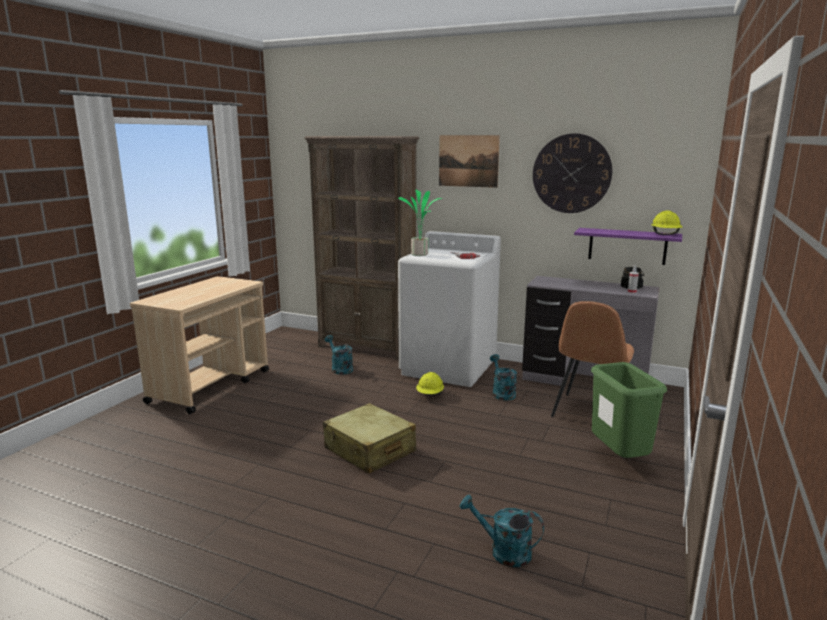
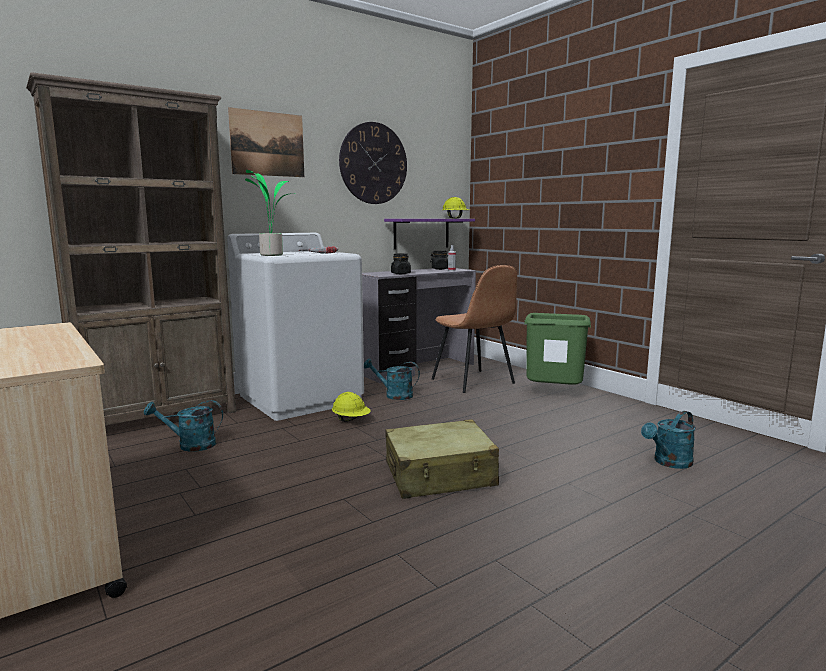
camera: 60 degrees left, 5 degrees down
(561, 285) = (400, 273): none -> black jar

